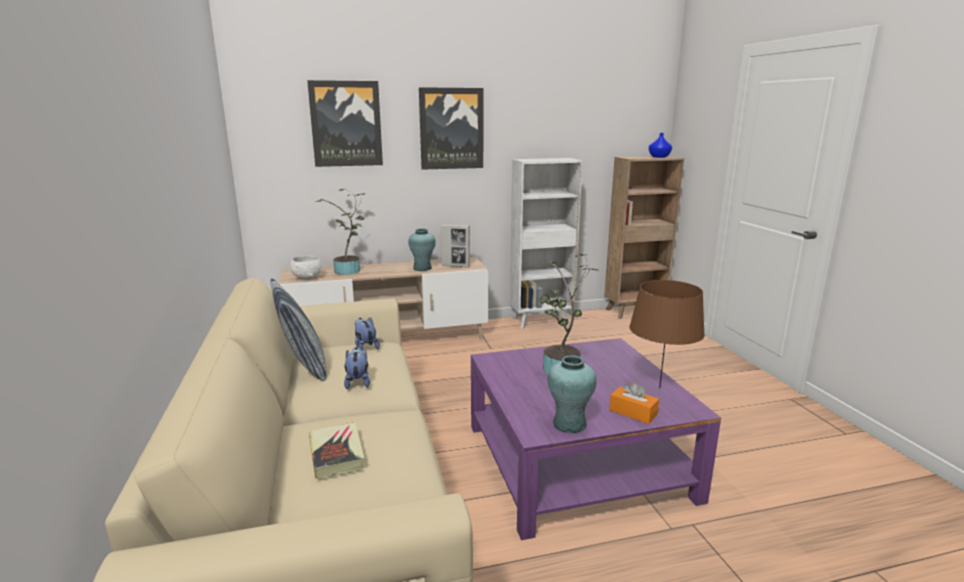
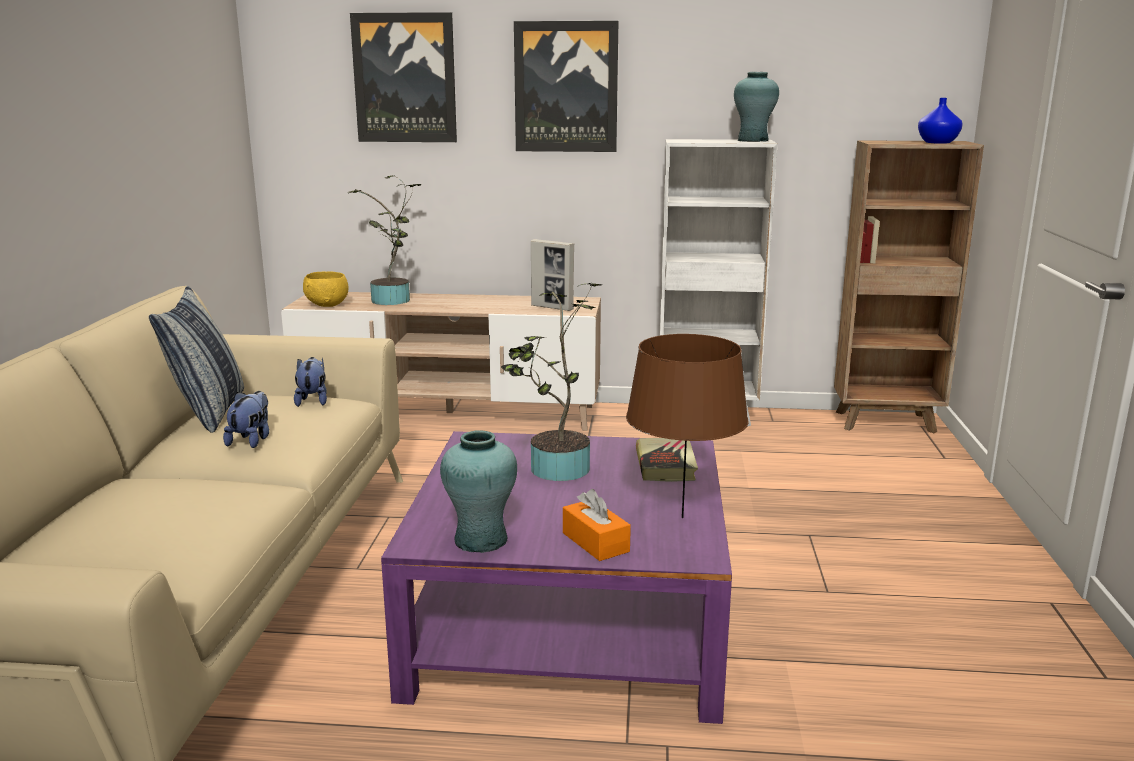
camera: 20 degrees right, 0 degrees up
(307, 278) = (328, 305): white bowl -> yellow bowl
(337, 454) = (124, 514): book -> book (665, 465)
(422, 268) = (499, 306): turquoise vase -> turquoise vase (753, 140)

